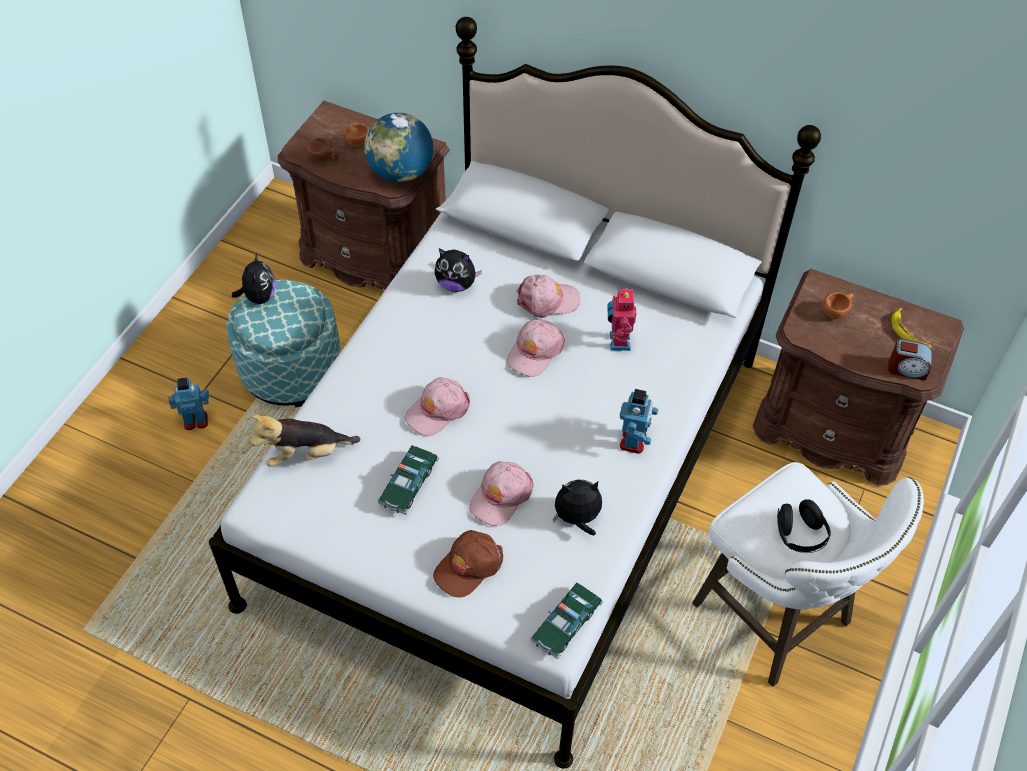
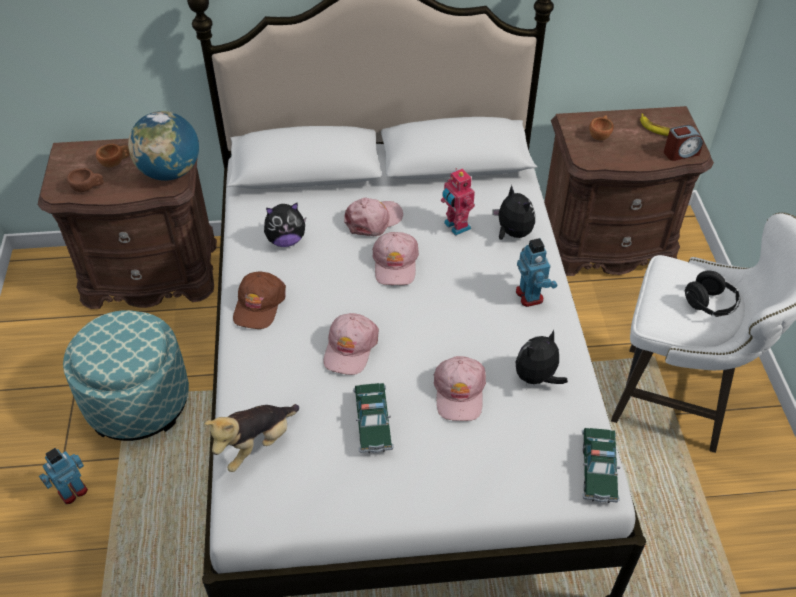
camera: 30 degrees left, 5 degrees down
(259, 297) = (89, 339): plush toy -> plush toy (512, 233)
(468, 566) = (479, 466): brown cap -> brown cap (259, 305)

